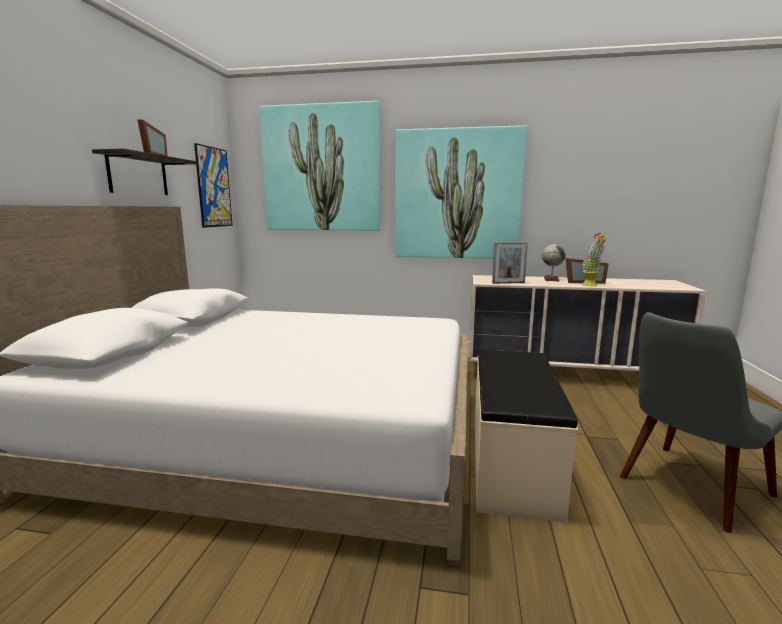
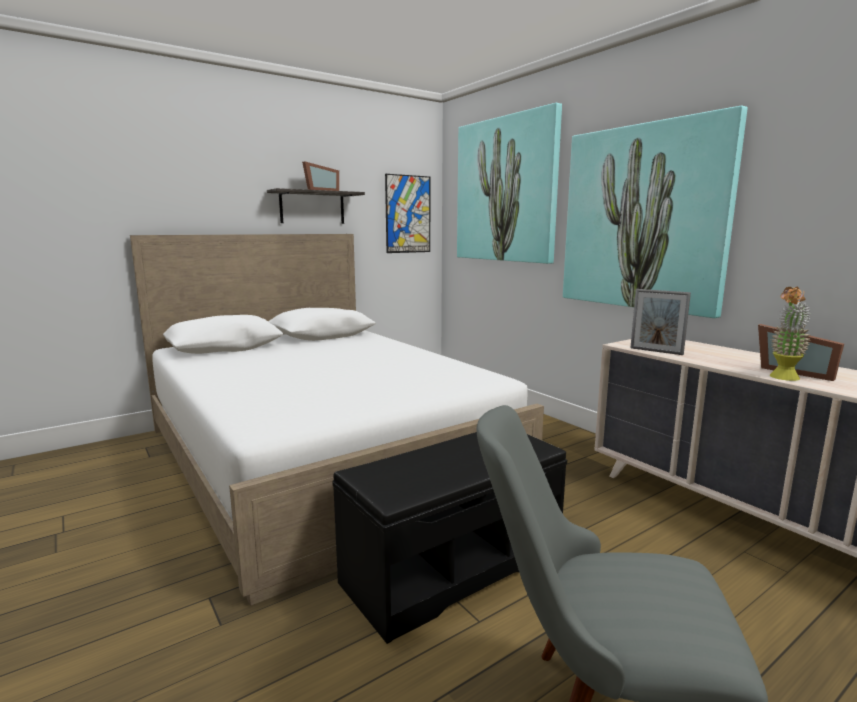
camera: 45 degrees right, 0 degrees up
(510, 462) = (452, 567): beige bench -> black bench
(551, 279) = (754, 358): globe -> none

